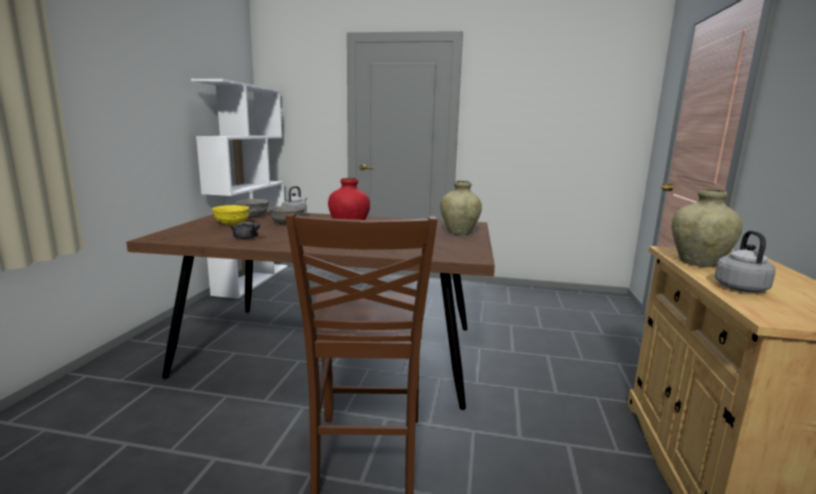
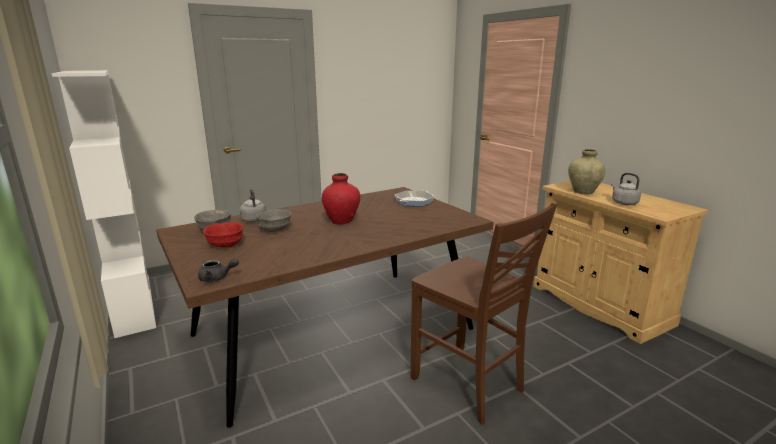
camera: 40 degrees left, 5 degrees up
(232, 224) = (225, 245): yellow bowl -> red bowl
(247, 238) = (290, 254): grey teapot -> grey teapot (217, 278)
(459, 233) = (414, 201): beige vase -> frying pan

